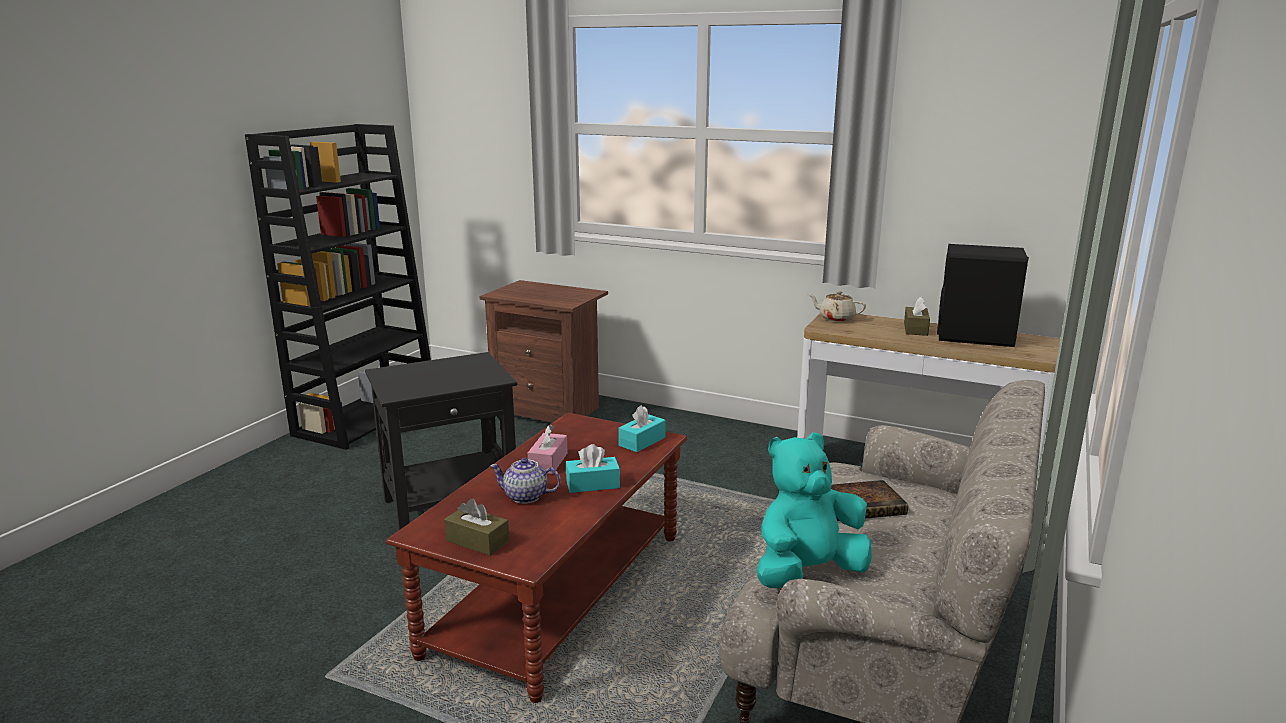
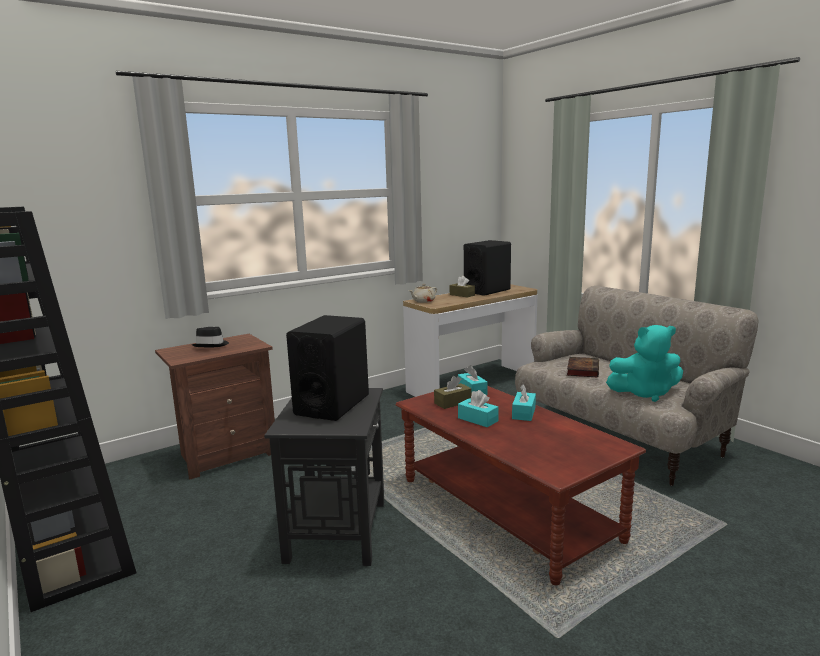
camera: 60 degrees left, 5 degrees down
(449, 374) = (332, 405): none -> black speaker
(477, 541) = (583, 457): brown tissue box -> brown tissue box (452, 402)
(526, 497) = (527, 433): teapot -> none
(548, 462) = (477, 419): pink tissue box -> turquoise tissue box
(551, 290) = (211, 345): none -> black hat
(807, 573) = (645, 393): turquoise plush toy -> turquoise plush toy turned 90 degrees counterclockwise

